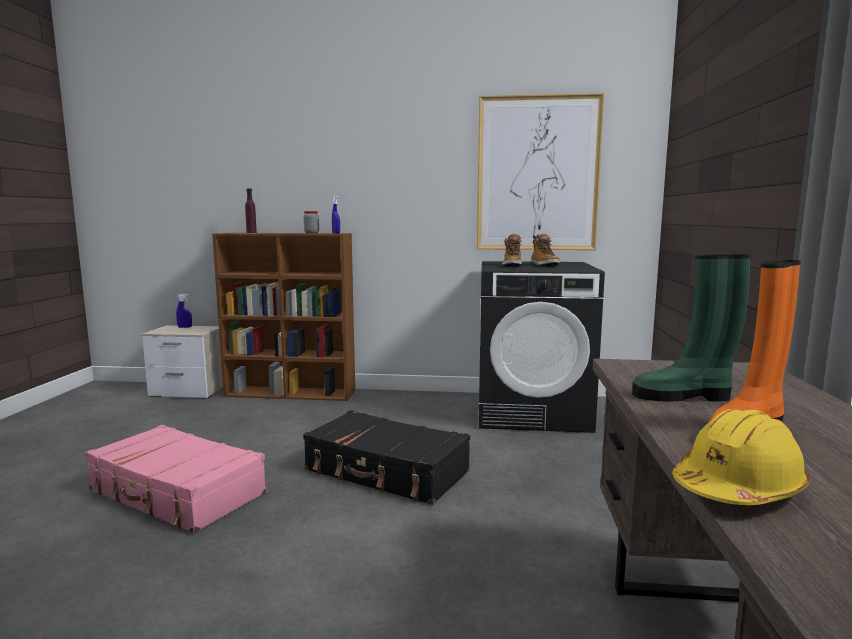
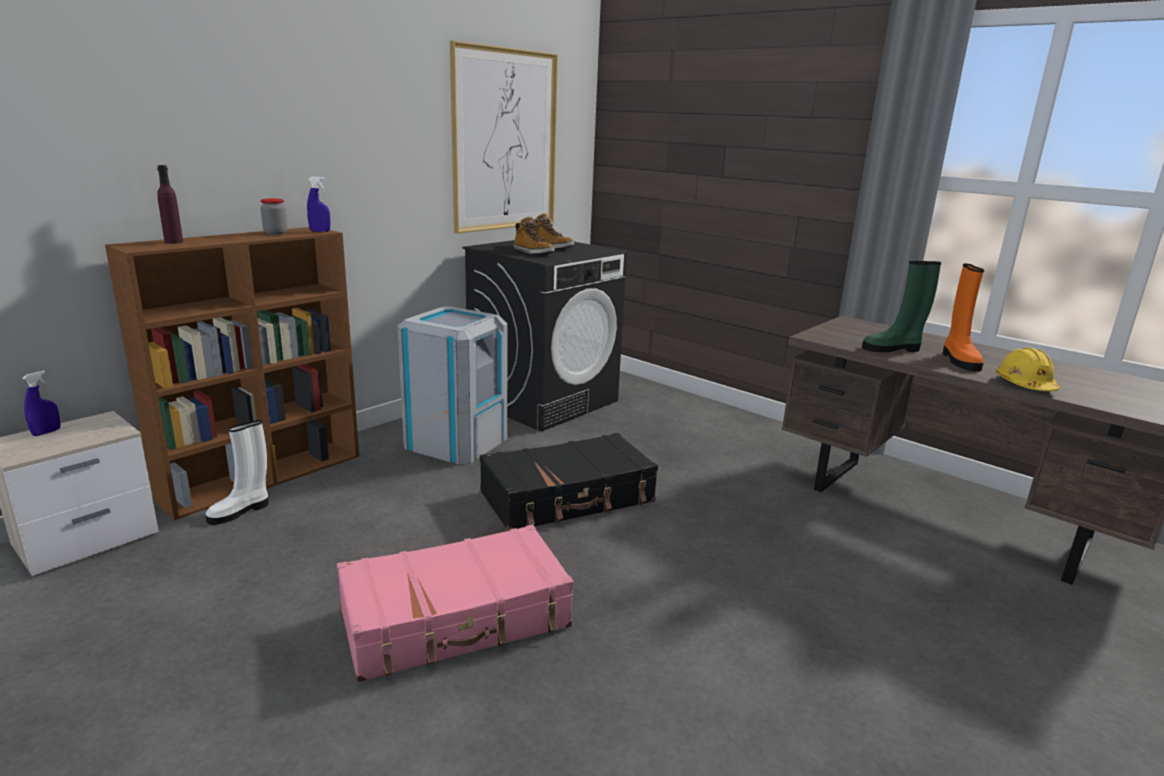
camera: 55 degrees left, 10 degrees up
(247, 403) = (240, 511): none -> white boot
(411, 413) = (456, 441): none -> grey trash can
(684, 396) = (892, 349): green boot -> green boot turned 45 degrees clockwise

